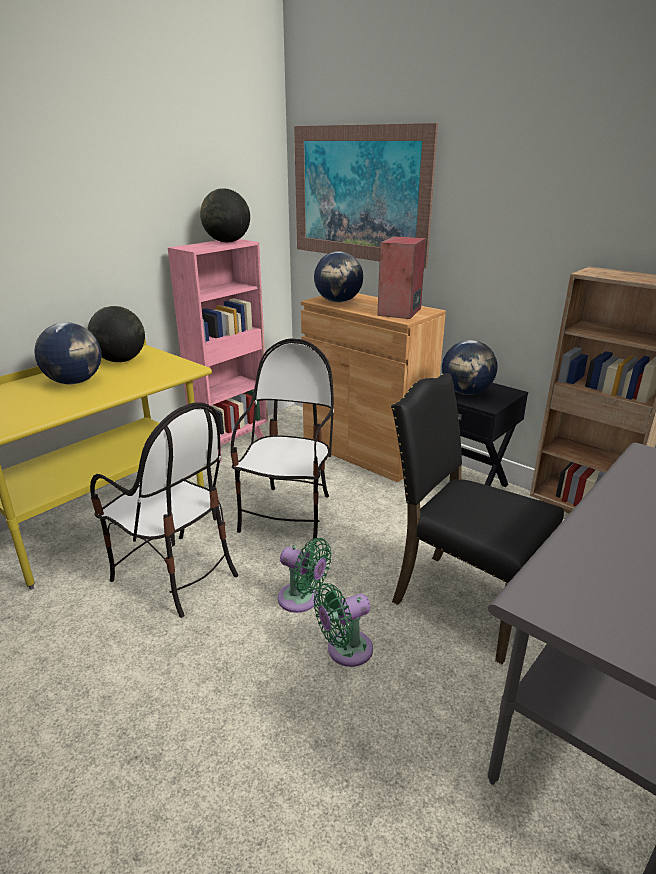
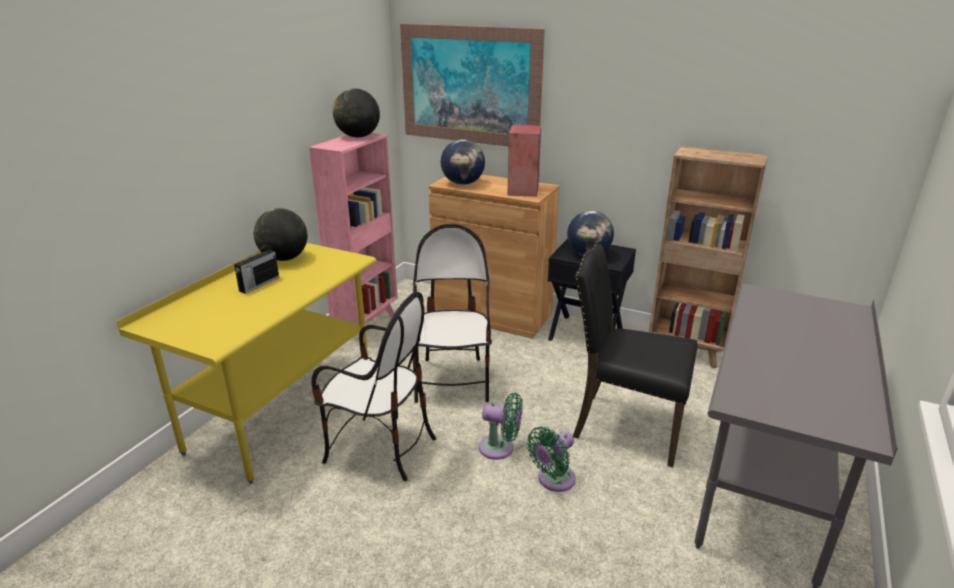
camera: 15 degrees left, 0 degrees up
(75, 382) = (258, 284): globe -> radio

